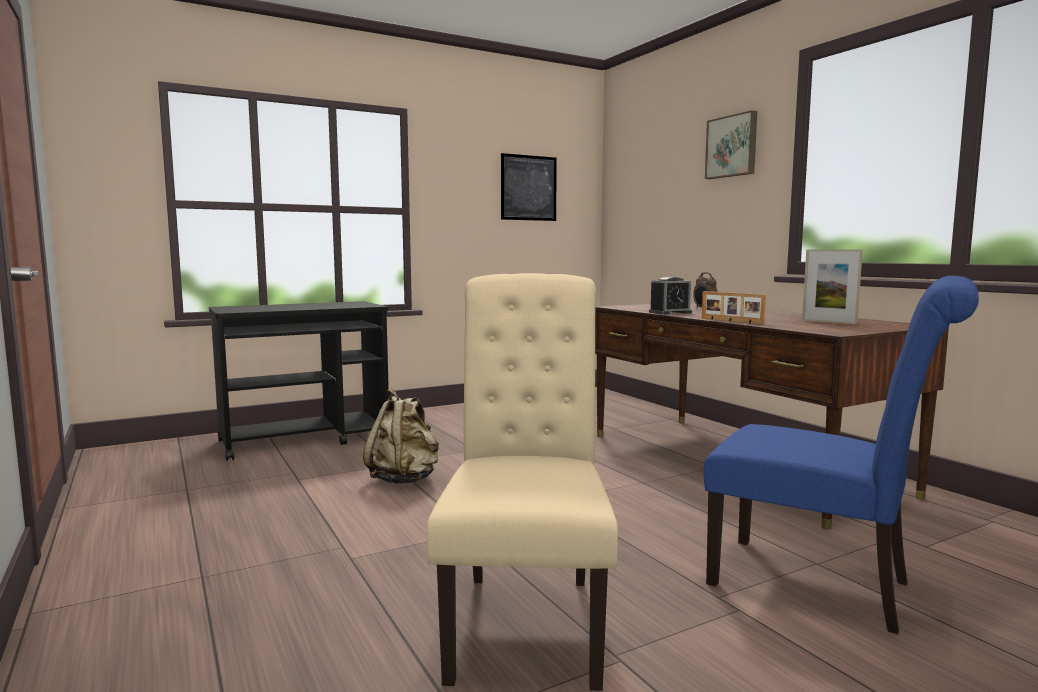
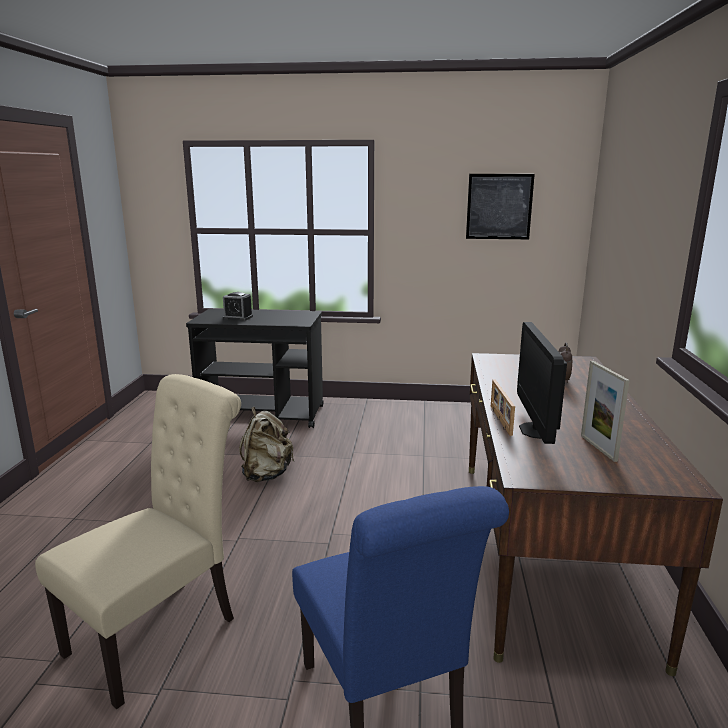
camera: 35 degrees right, 10 degrees up
(670, 312) = (500, 384): alarm clock -> alarm clock (238, 317)
(732, 146) = (663, 189): picture -> none
(770, 321) = (536, 430): none -> monitor

